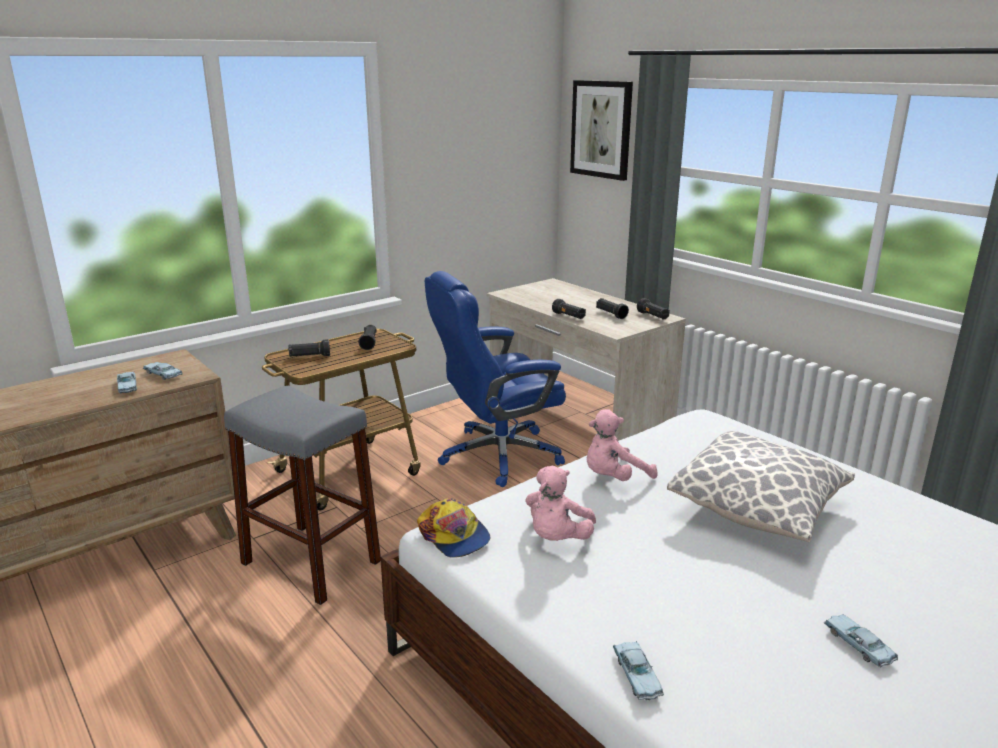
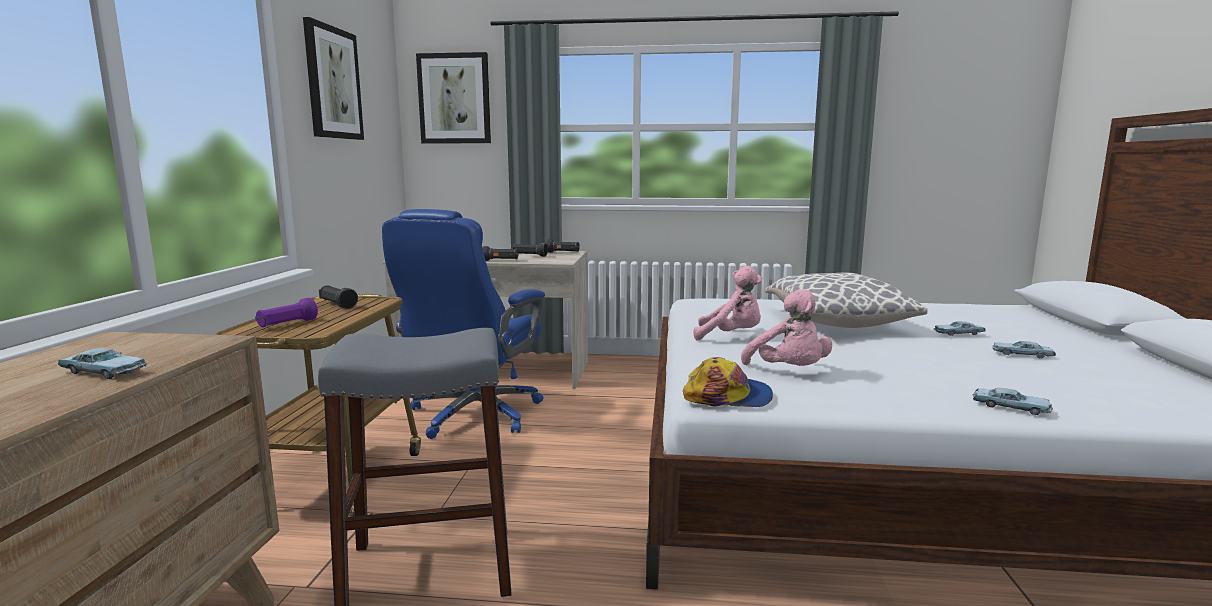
camera: 45 degrees left, 10 degrees down
(163, 374) = (142, 352): blue toy car -> blue toy car (958, 333)
(309, 357) = (287, 324): black flashlight -> purple flashlight
(454, 132) = (332, 83): none -> picture
(614, 478) = (730, 336): pink plush toy -> pink plush toy turned 90 degrees counterclockwise

